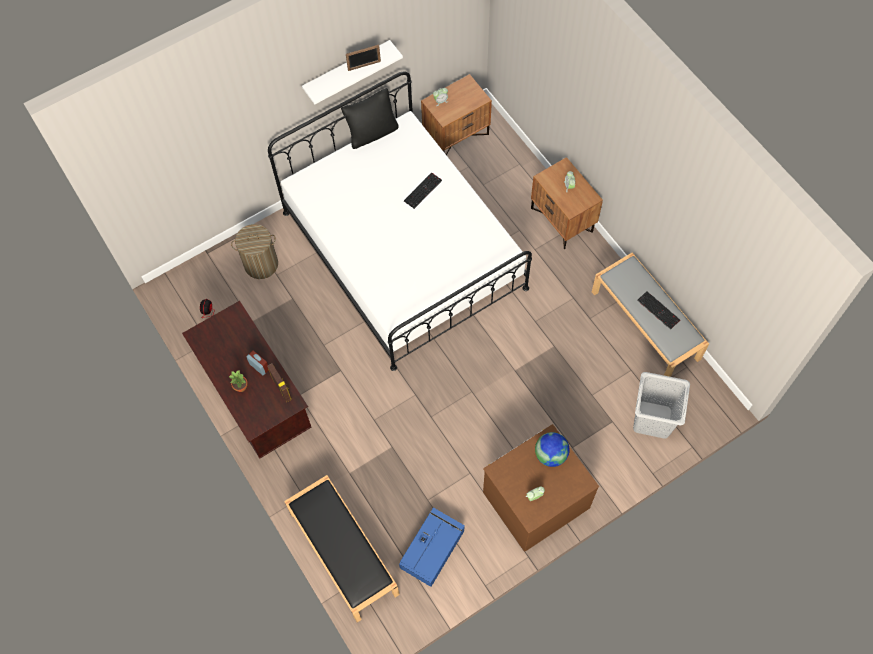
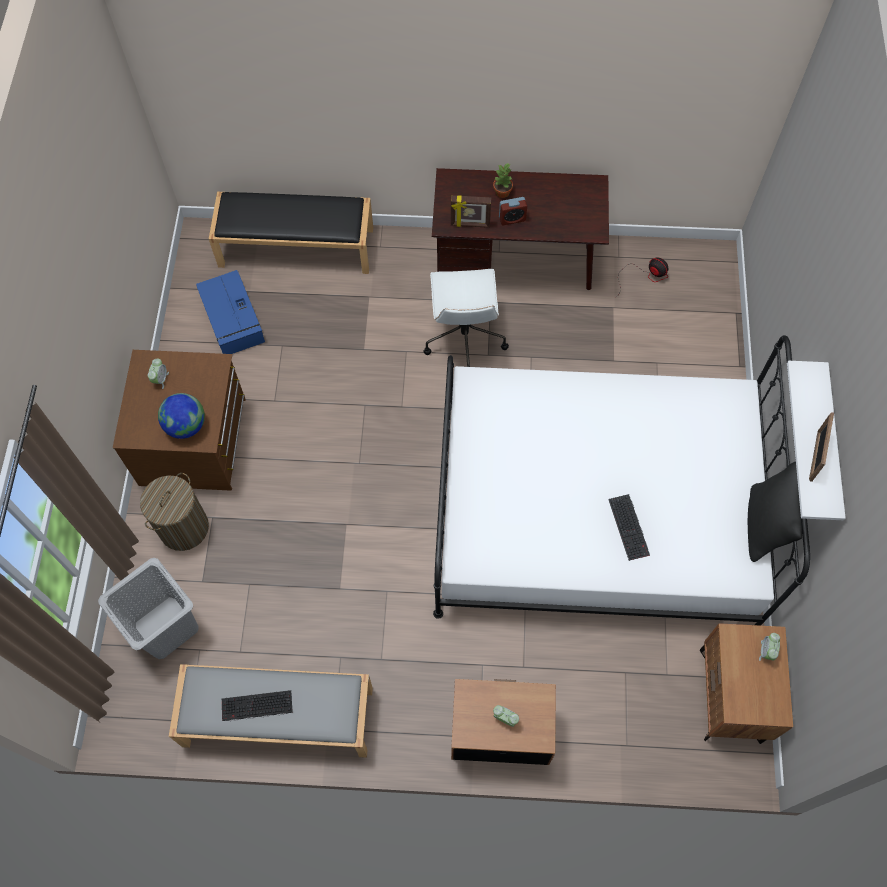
camera: 125 degrees right, 0 degrees up
(261, 264) = (682, 355): laundry basket -> laundry basket (184, 527)
(339, 391) = (464, 339): none -> white office chair

